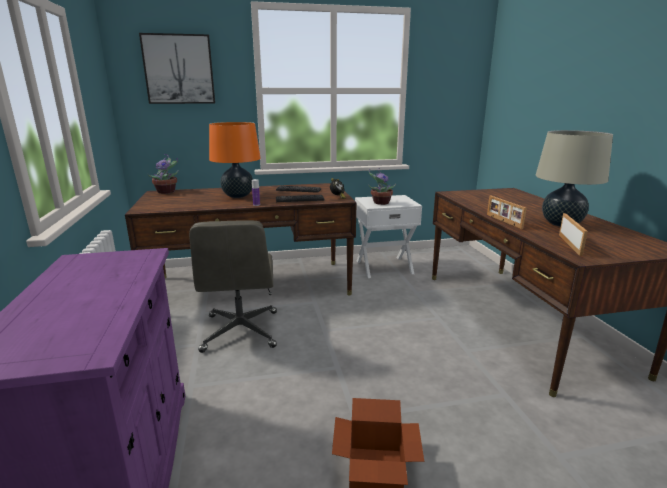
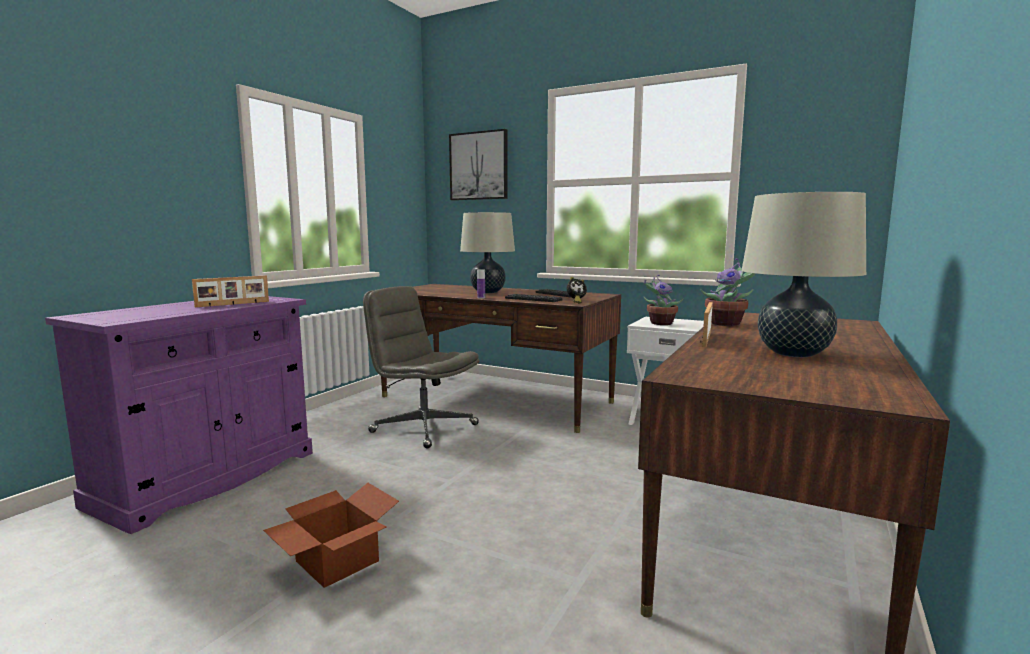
camera: 40 degrees right, 10 degrees down
(167, 192) = (444, 285): potted plant -> potted plant (727, 324)
(238, 196) = (487, 292): orange table lamp -> beige table lamp
(241, 331) = (423, 428): grey office chair -> grey office chair turned 90 degrees clockwise
(570, 245) = (715, 367): picture frame -> picture frame (233, 304)

